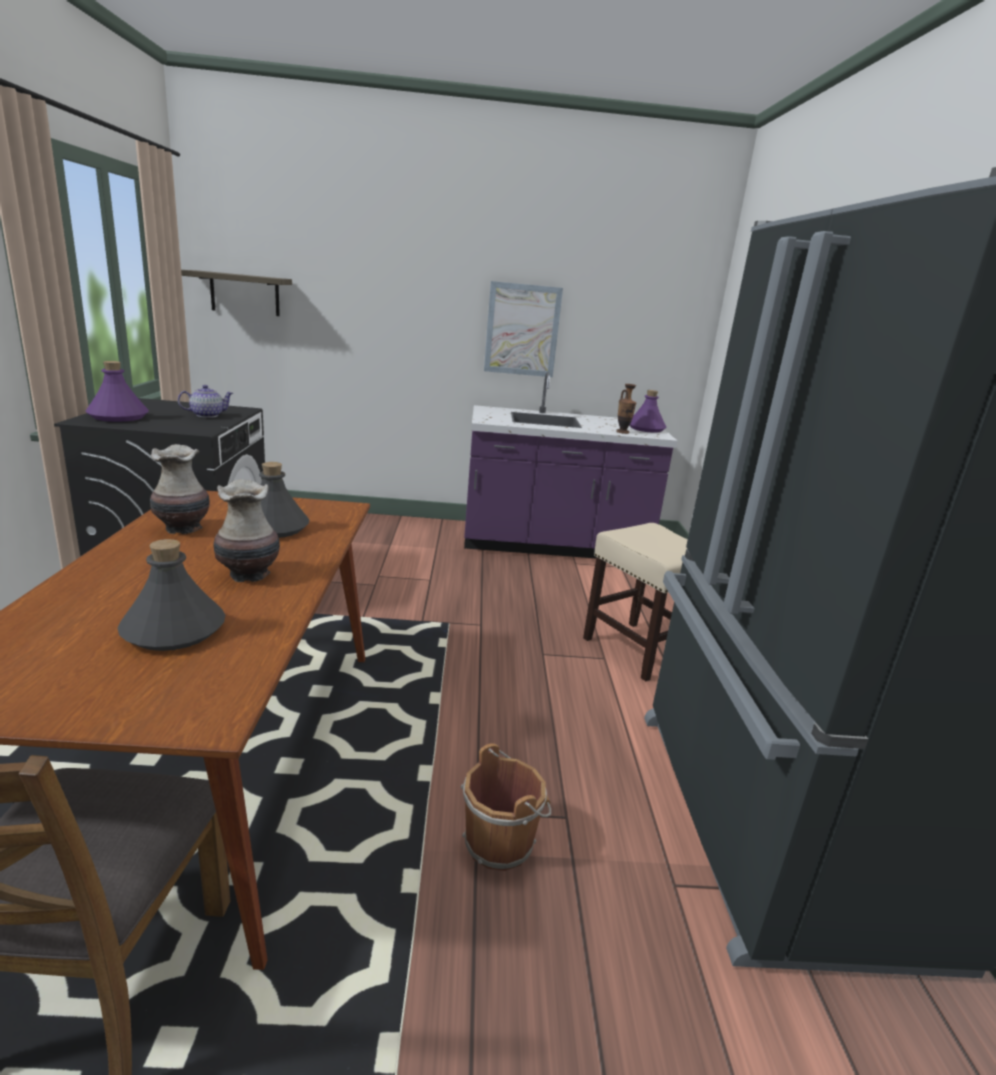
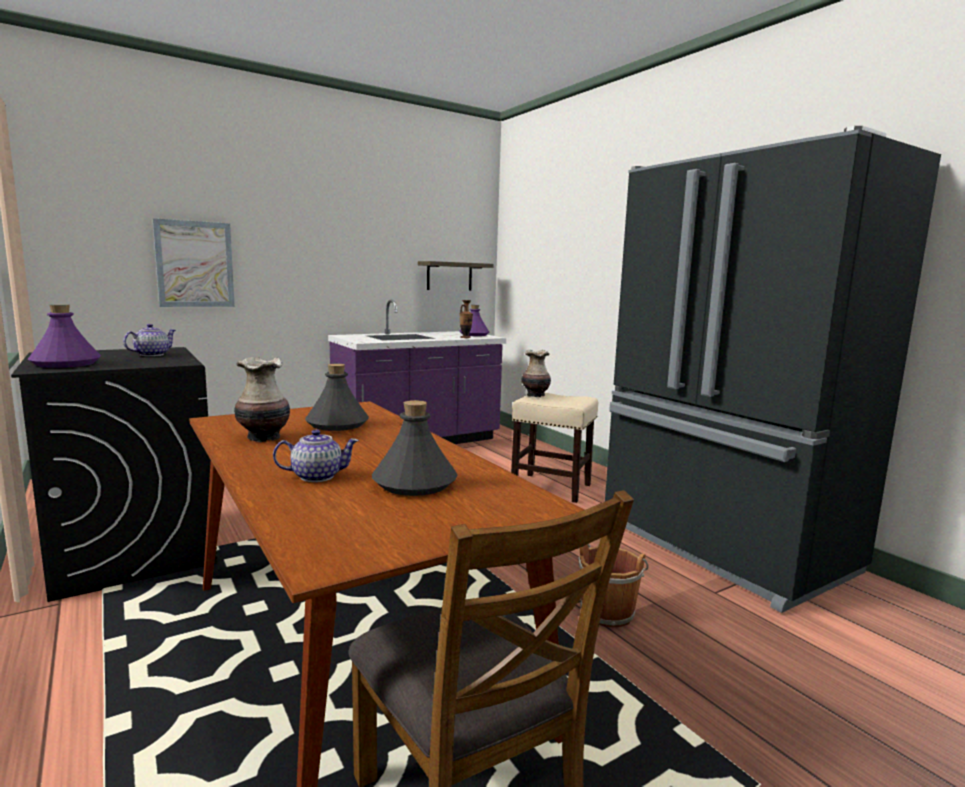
camera: 30 degrees left, 10 degrees down
(121, 591) = (316, 476): none -> teapot
(245, 294) = (81, 248): shelf -> shelf (449, 276)
(250, 575) = (388, 448): vase -> vase (535, 395)
(522, 330) = (360, 268): picture -> picture (195, 264)

